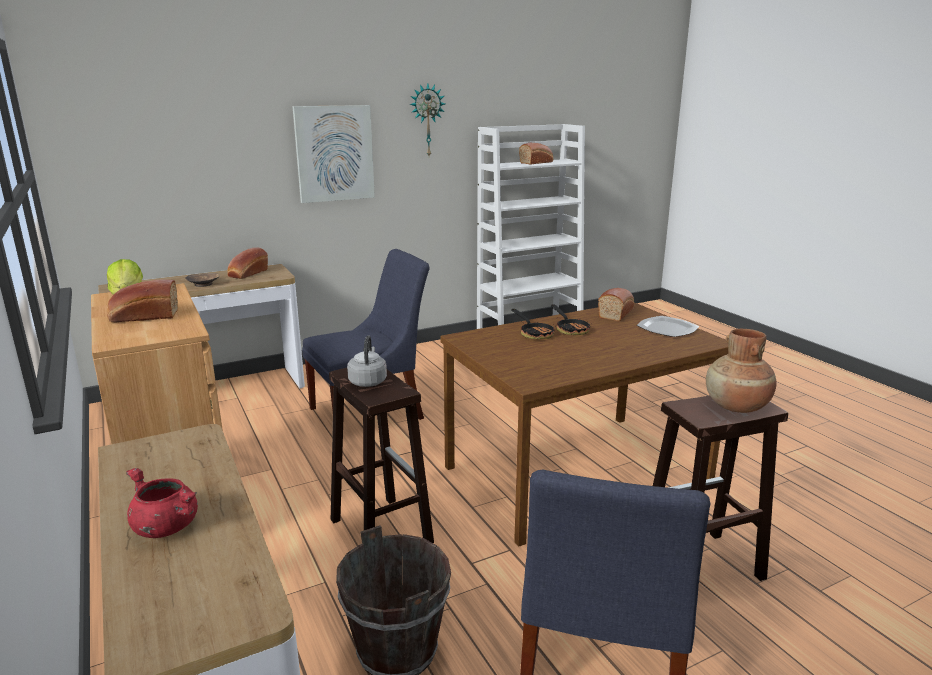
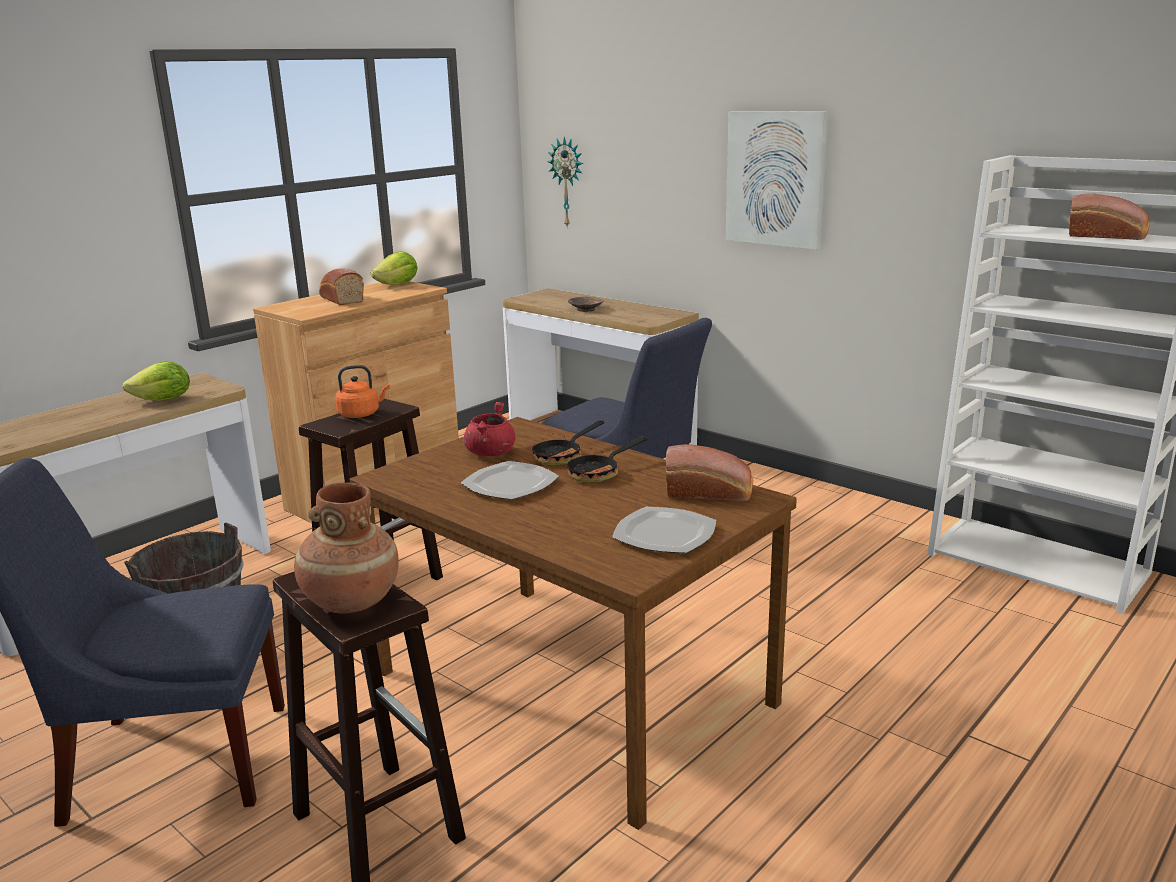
camera: 70 degrees right, 0 degrees up
(165, 527) = (82, 413): red cooking pot -> red cooking pot (490, 452)
(191, 470) = (164, 400): none -> lettuce
(247, 273) = (641, 312): bread -> none
(368, 381) = (361, 414): grey kettle -> orange kettle
(427, 120) = (918, 139): wall clock -> wall clock (568, 182)
(573, 350) = (511, 484): none -> plate

